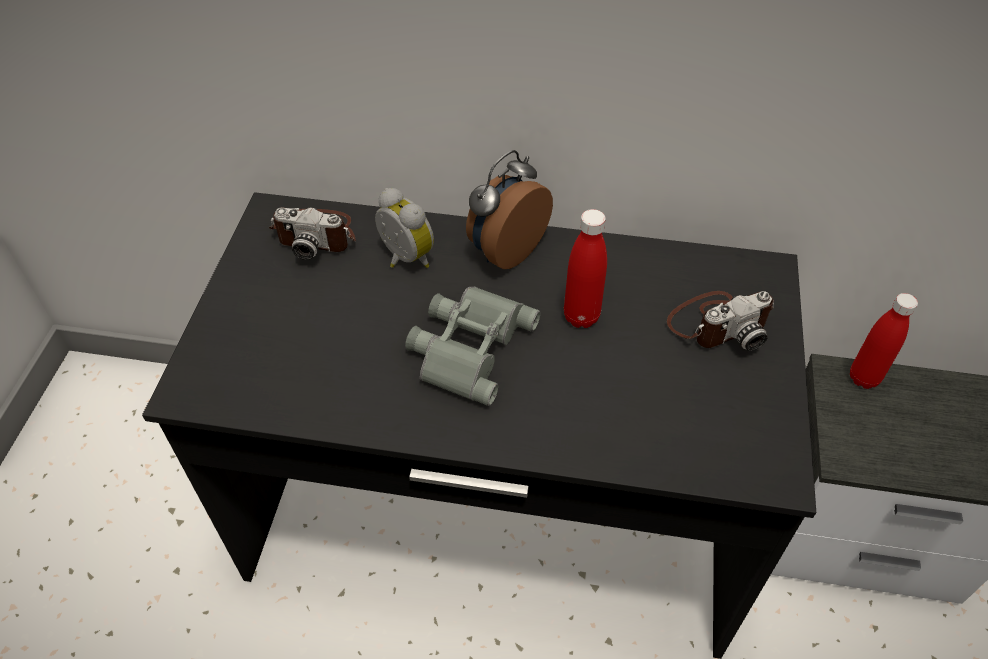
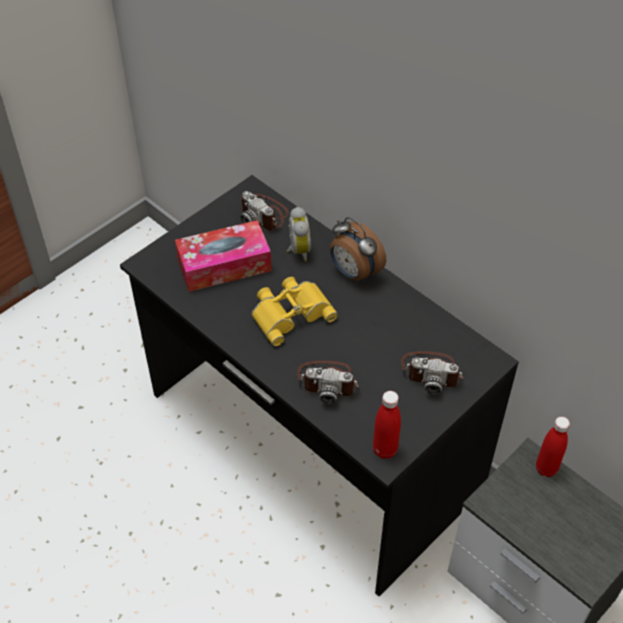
camera: 35 degrees right, 0 degrees up
(315, 330) = (224, 265): none -> tissue box
(468, 346) = (290, 312): grey binoculars -> yellow binoculars
(505, 250) = (354, 273): alarm clock -> alarm clock turned 120 degrees counterclockwise
(581, 316) = (361, 329): red bottle -> red bottle (385, 450)
(605, 412) = (328, 381): none -> camera

